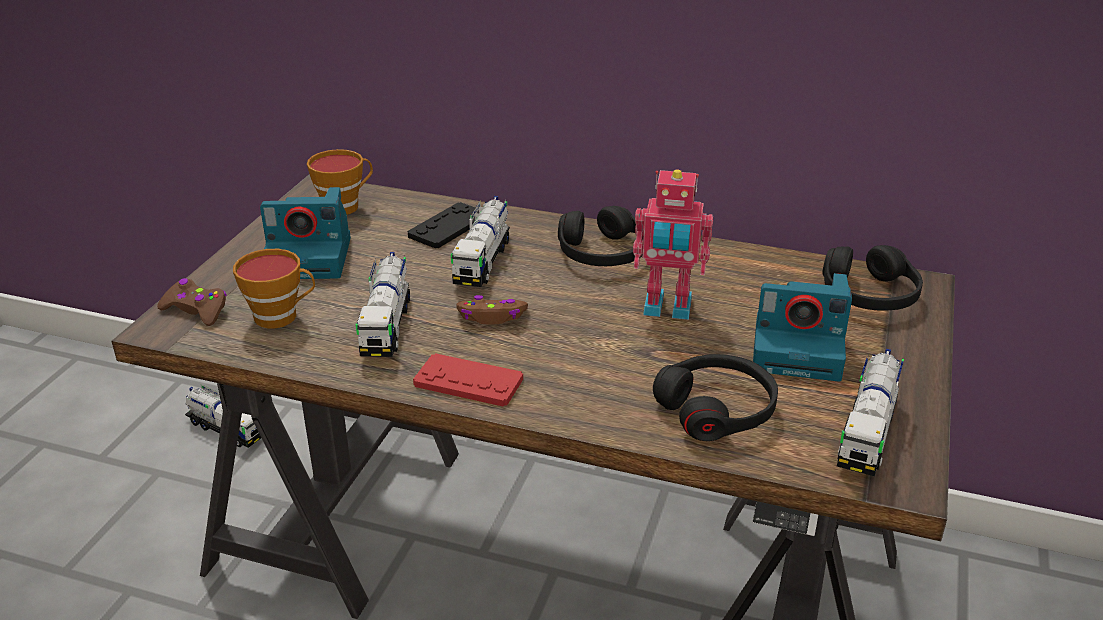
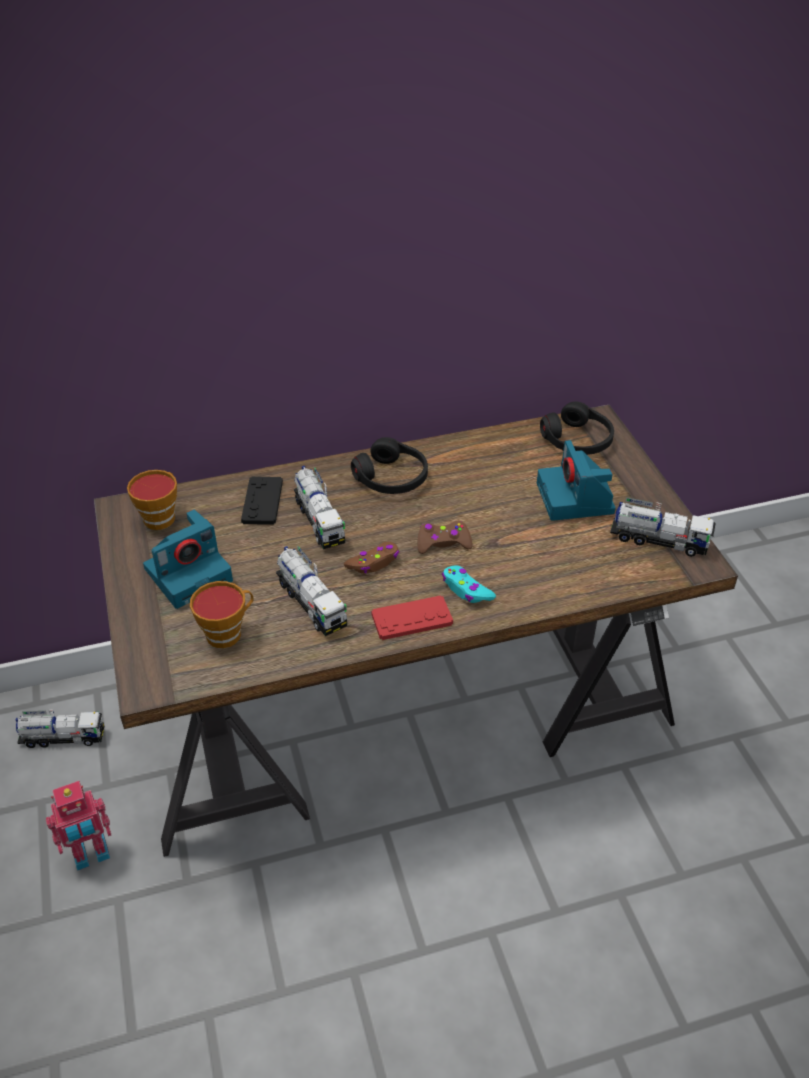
camera: 35 degrees left, 10 degrees up
(196, 310) = (155, 658): brown game controller -> brown game controller (443, 542)
(560, 381) = (466, 590): none -> turquoise game controller
(667, 308) = (475, 504): toy robot -> toy robot (91, 854)
(717, 409) = (571, 564): black headphones -> none
(799, 349) = (576, 499): camera -> camera turned 105 degrees clockwise
(867, 433) = (659, 540): toy truck -> toy truck turned 60 degrees counterclockwise

